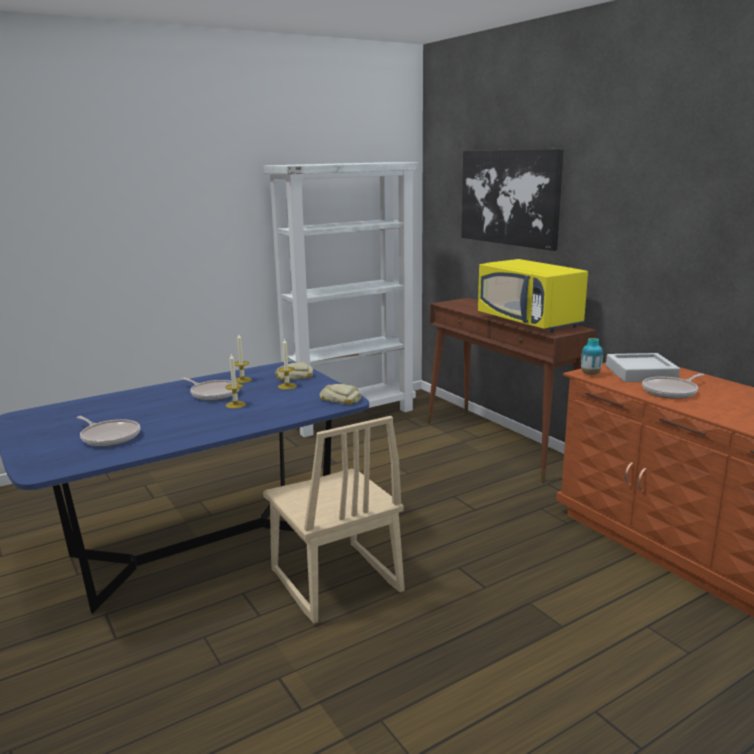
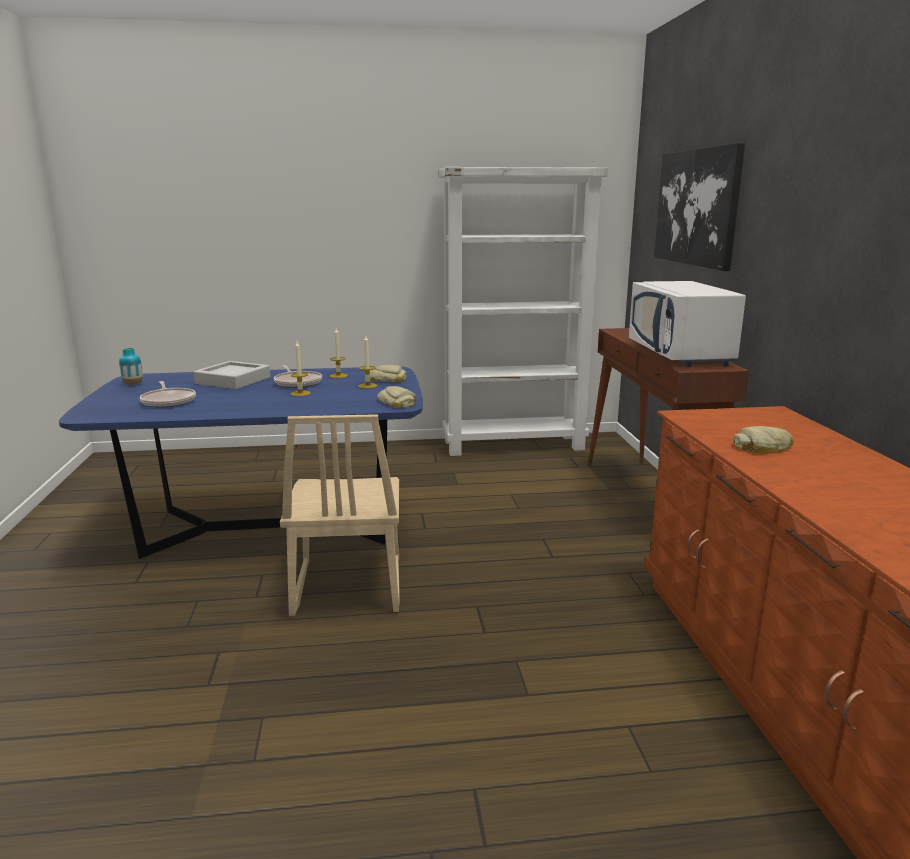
camera: 25 degrees right, 0 degrees up
(529, 321) = (680, 355): yellow microwave -> white microwave
(590, 374) = (688, 416): vase -> vase (133, 384)
(640, 373) = (755, 424): grey tray -> grey tray (233, 380)
(671, 391) = (763, 447): frying pan -> bread

